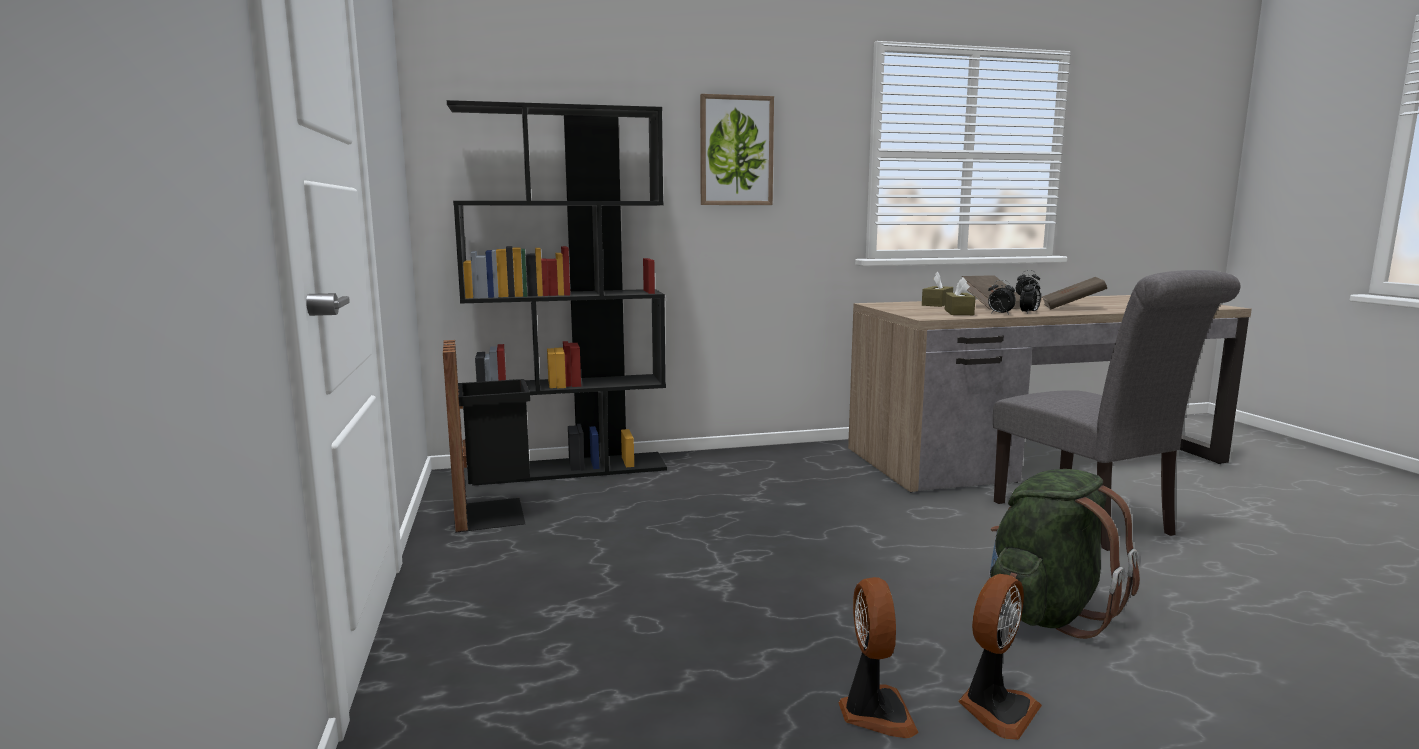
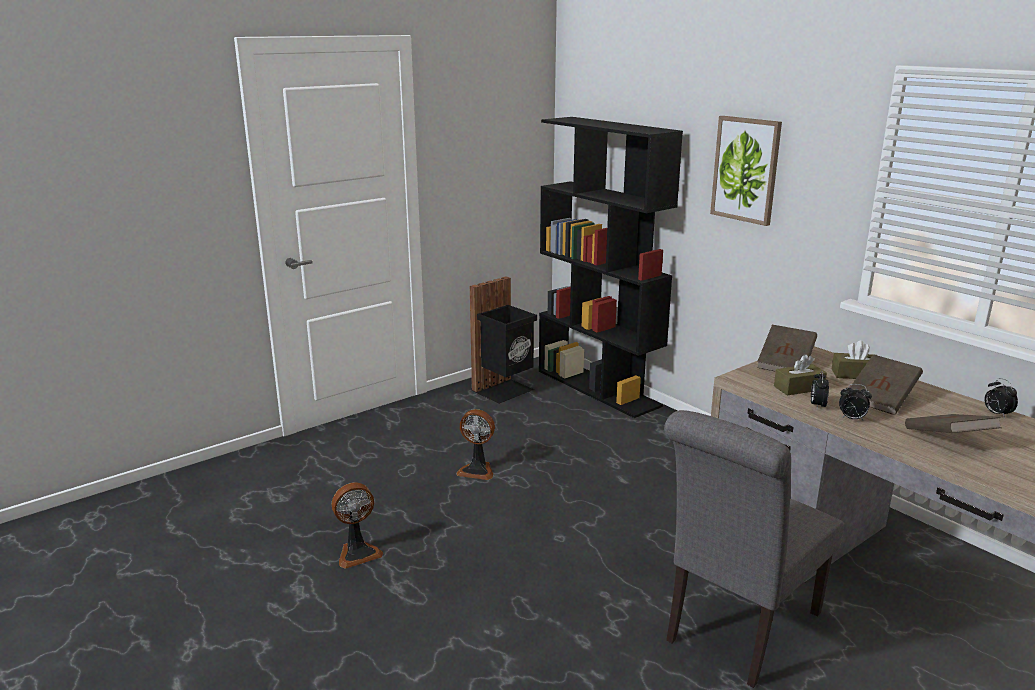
camera: 65 degrees right, 10 degrees up
(902, 309) = (785, 364): none -> brown book
(996, 709) = (380, 592): fan -> fan (477, 470)
(1047, 613) = (515, 608): green backpack -> none

